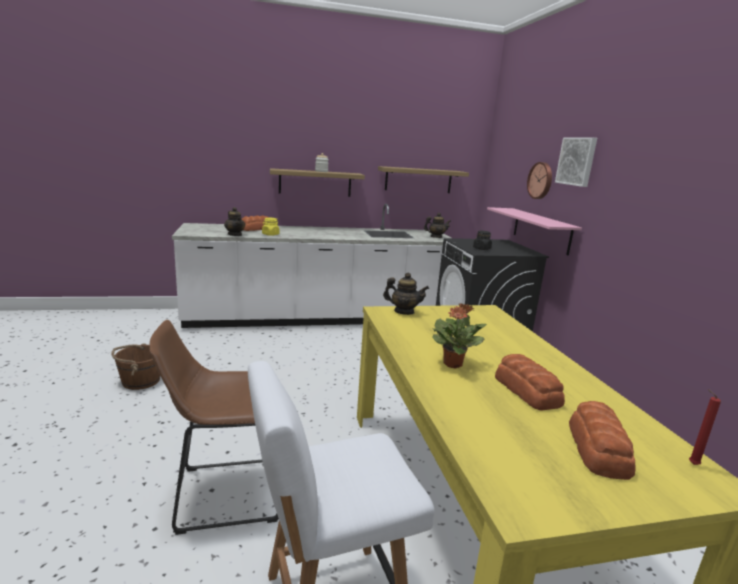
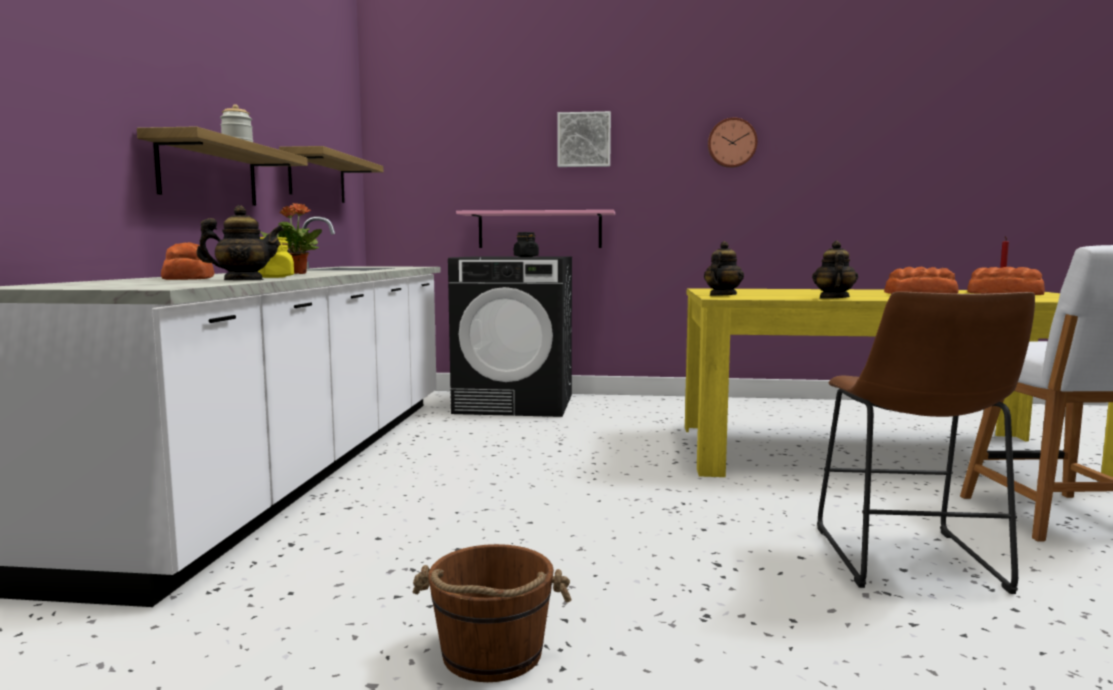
camera: 70 degrees left, 10 degrees down
(436, 237) = (398, 266): teapot -> teapot (833, 298)
(453, 364) = (877, 296): potted plant -> potted plant (295, 273)
(541, 180) = (519, 168): wall clock -> wall clock (731, 143)

